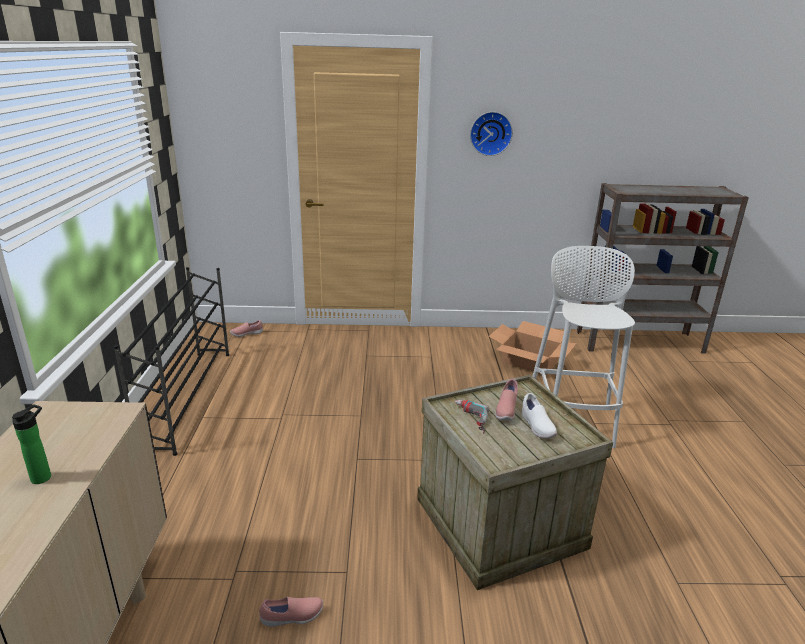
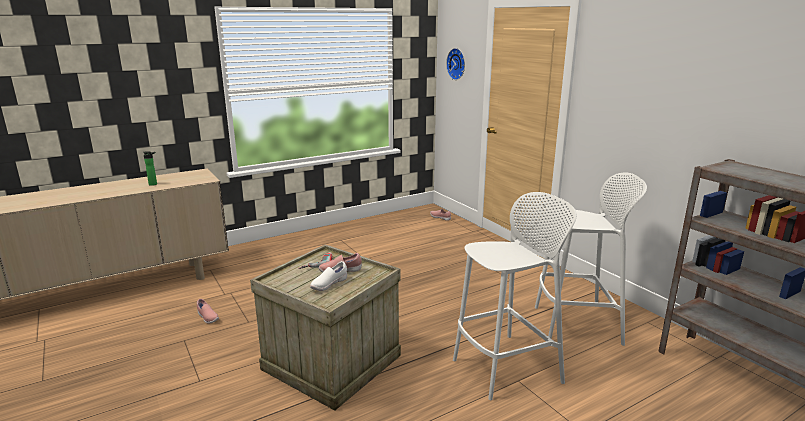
camera: 60 degrees right, 5 degrees down
(189, 397) = (355, 230): black shoe rack -> none
(490, 133) = (620, 87): wall clock -> wall clock (457, 64)
(529, 361) = (578, 323): cardboard box -> white stool

